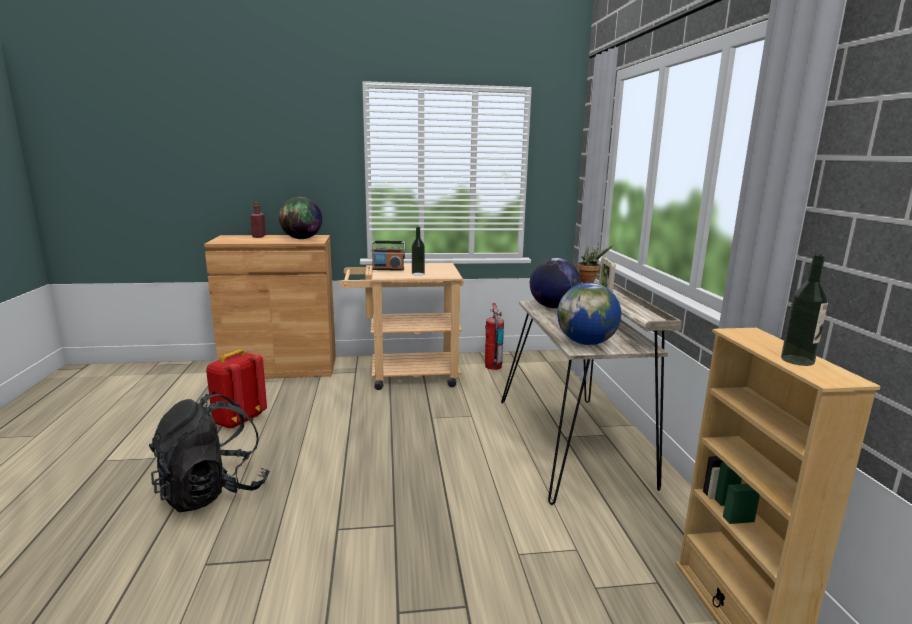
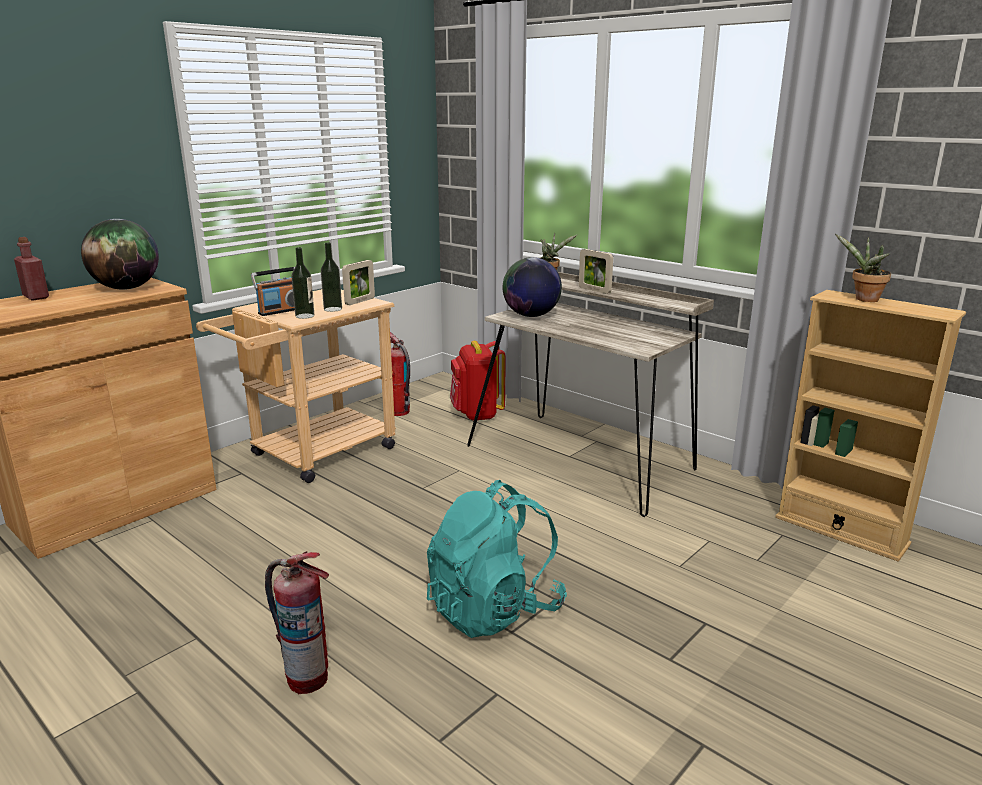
camera: 40 degrees left, 5 degrees up
(213, 491) = (307, 678): black backpack -> fire extinguisher
(238, 420) = (180, 592): red backpack -> red backpack (477, 414)
(351, 509) = (494, 609): none -> turquoise backpack
(444, 273) = (360, 301): none -> picture frame
(586, 343) = (635, 342): globe -> none
(766, 343) = (863, 299): none -> potted plant
(797, 360) = (905, 306): bottle -> bottle (305, 316)

